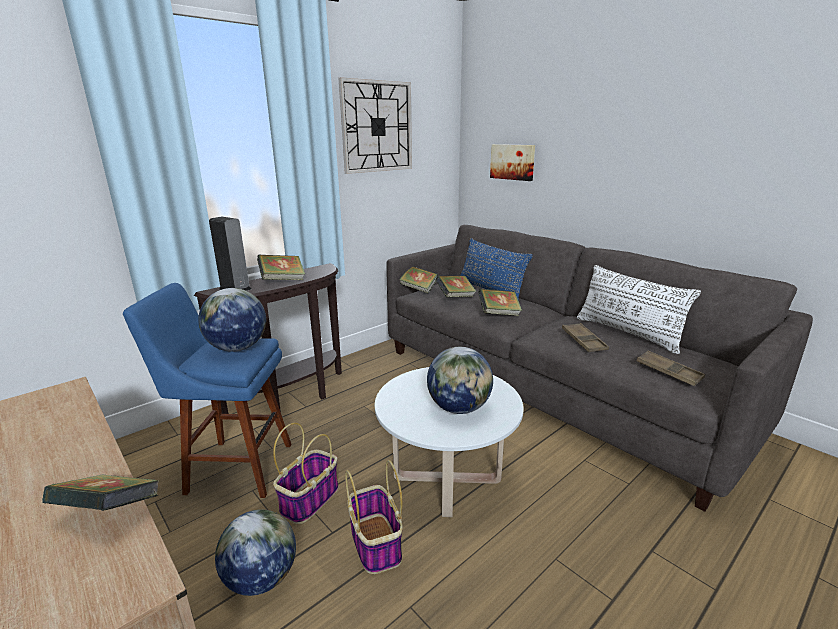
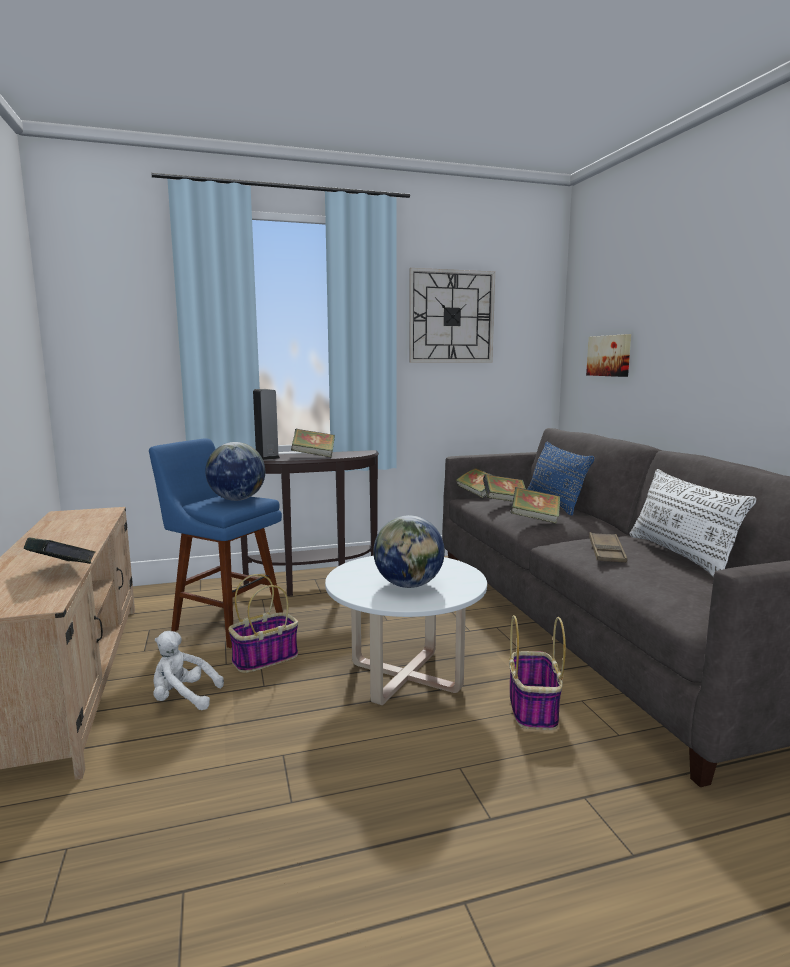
camera: 25 degrees right, 10 degrees down
(261, 578) = (183, 698): globe -> white plush toy
(375, 543) = (293, 703): basket -> basket (532, 708)
(668, 372) = (678, 590): brown tray -> none

